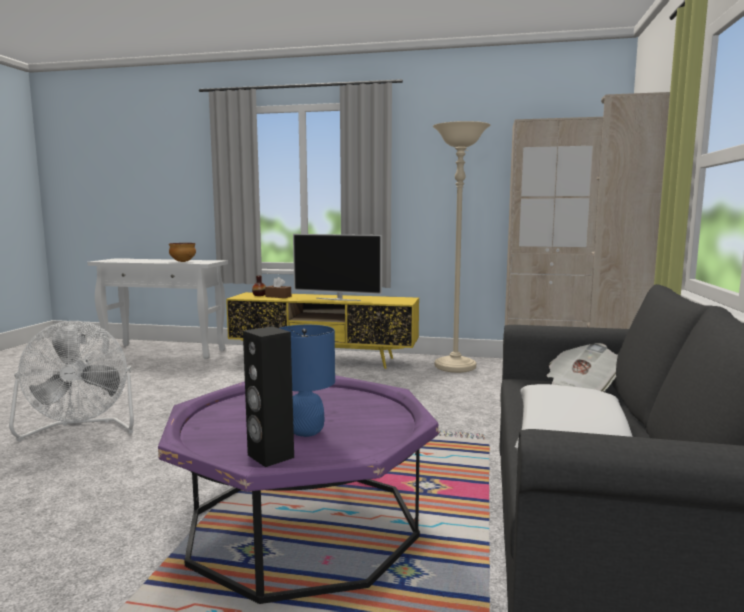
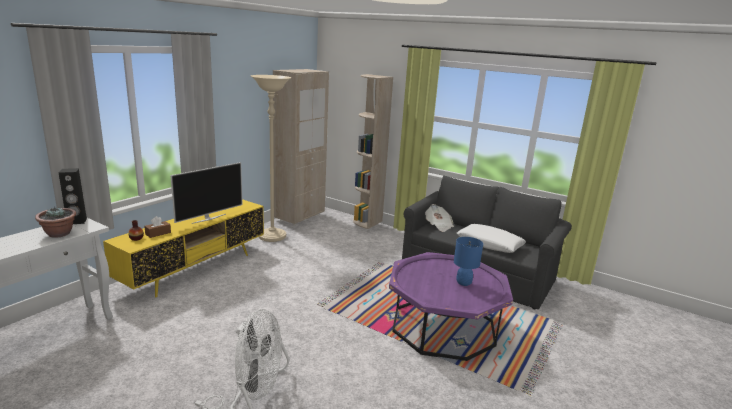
camera: 70 degrees left, 10 degrees up
(183, 262) = (59, 234): bowl -> potted plant
(270, 456) = (486, 294): black speaker -> black speaker (77, 221)

